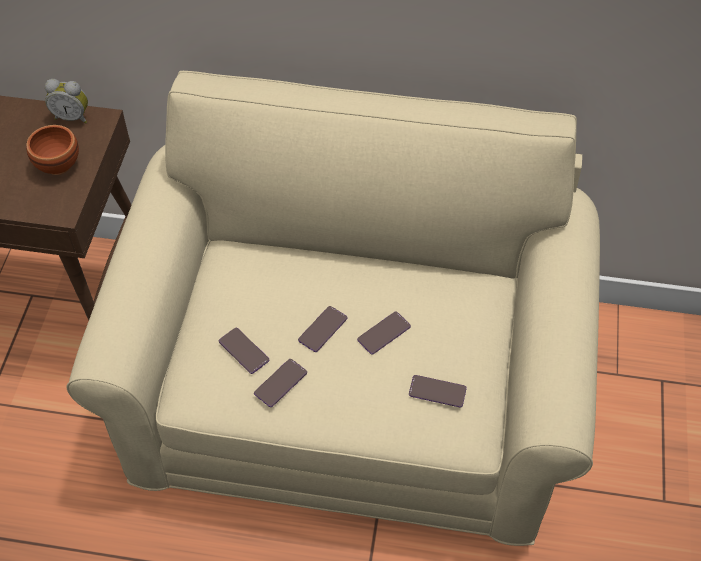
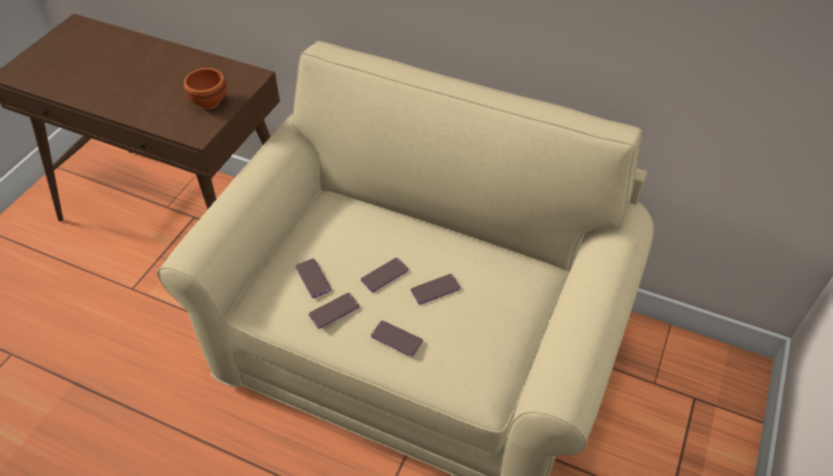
camera: 15 degrees right, 5 degrees down
(72, 117) = (235, 70): alarm clock -> none
(437, 391) = (466, 348): phone -> phone (396, 339)

